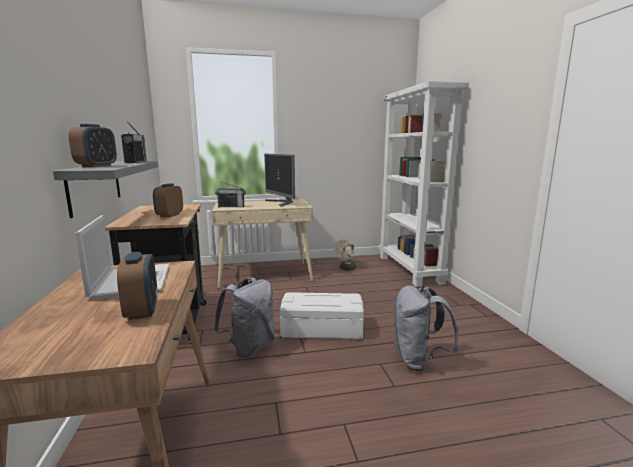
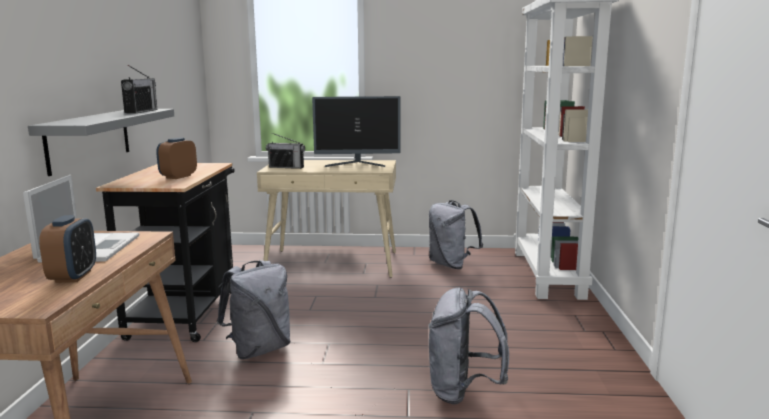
camera: 15 degrees right, 0 degrees up
(97, 166) = (82, 119): alarm clock -> none
(281, 203) = (357, 165): monitor -> monitor turned 75 degrees counterclockwise
(322, 328) = (363, 338): white storage box -> none
(346, 268) = (451, 265): beige fan -> grey backpack

